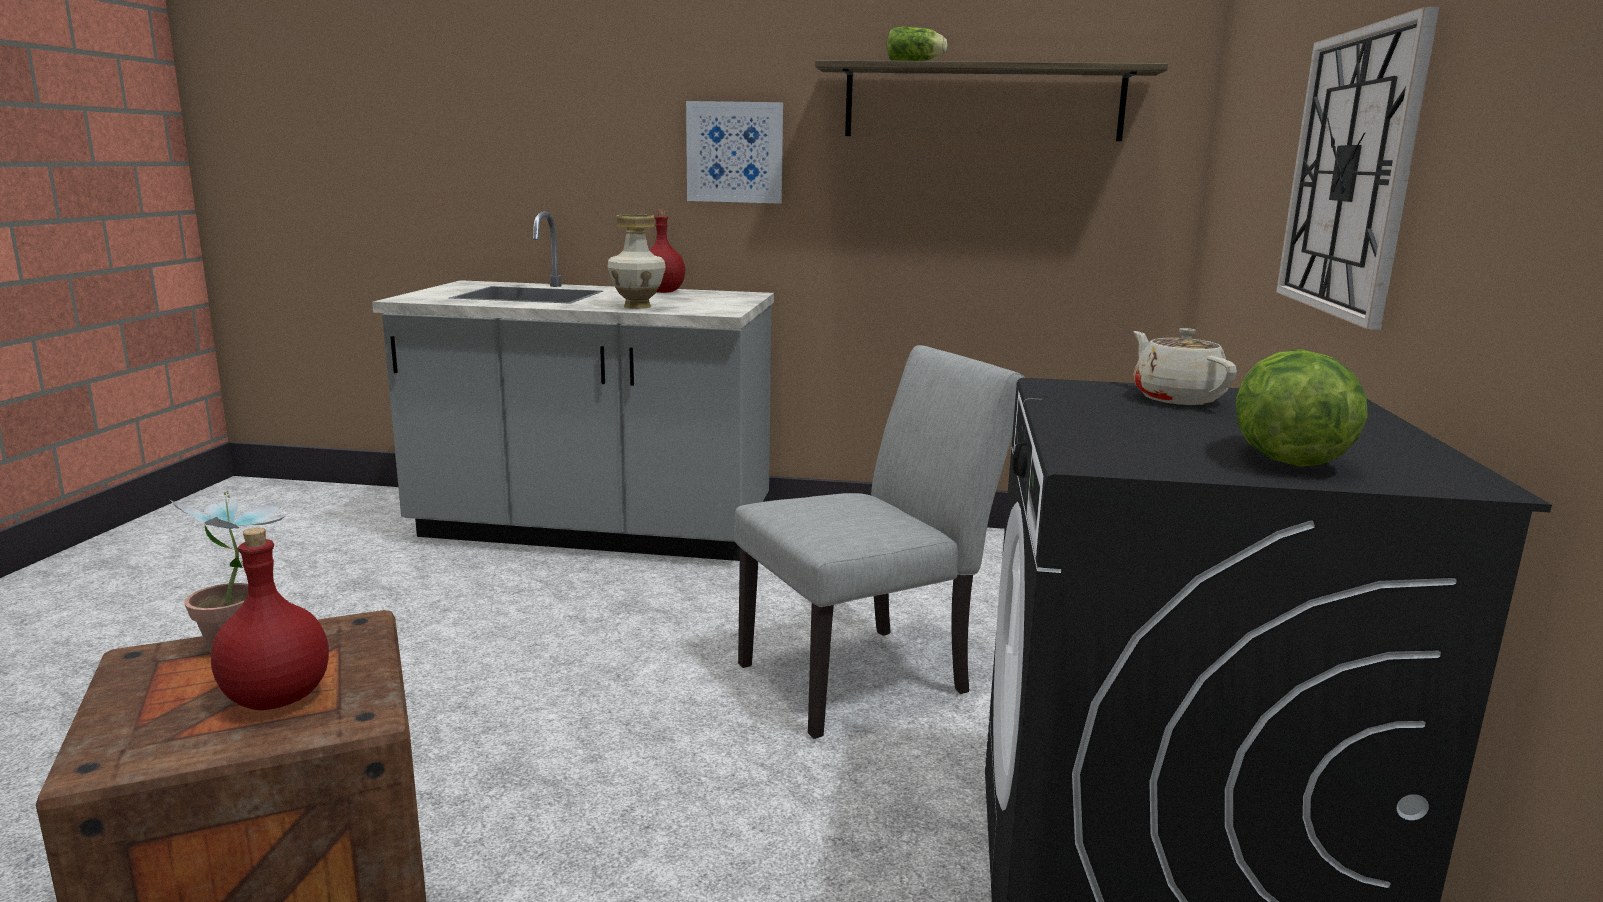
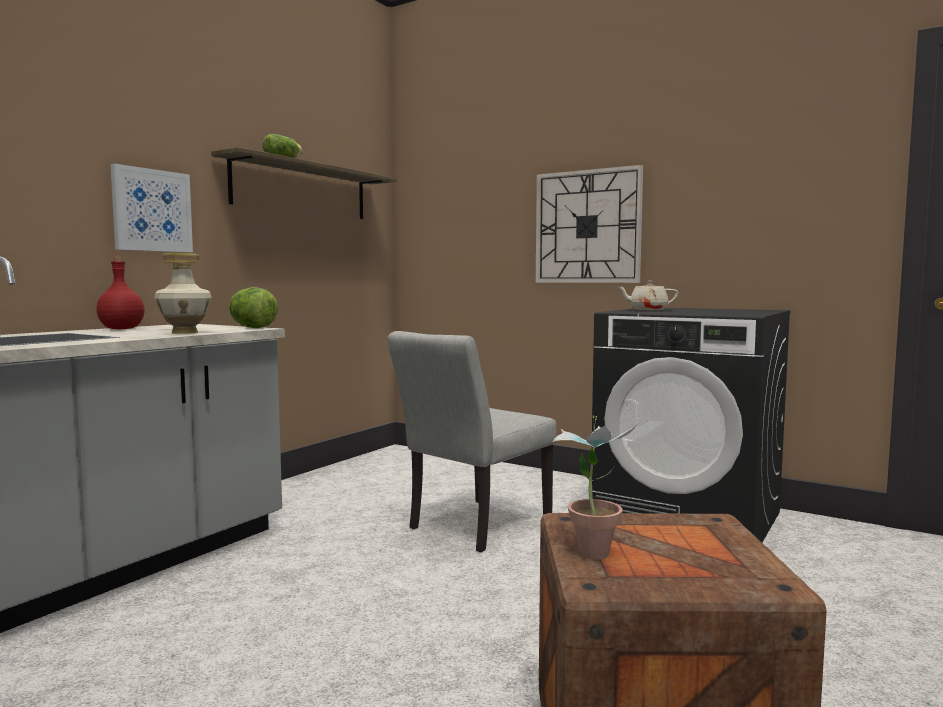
camera: 65 degrees left, 10 degrees down
(277, 699) = (689, 538): red bottle -> none
(868, 675) = (472, 527): grey chair -> grey chair turned 135 degrees counterclockwise
(1286, 459) = (743, 311): lettuce -> lettuce (252, 328)

